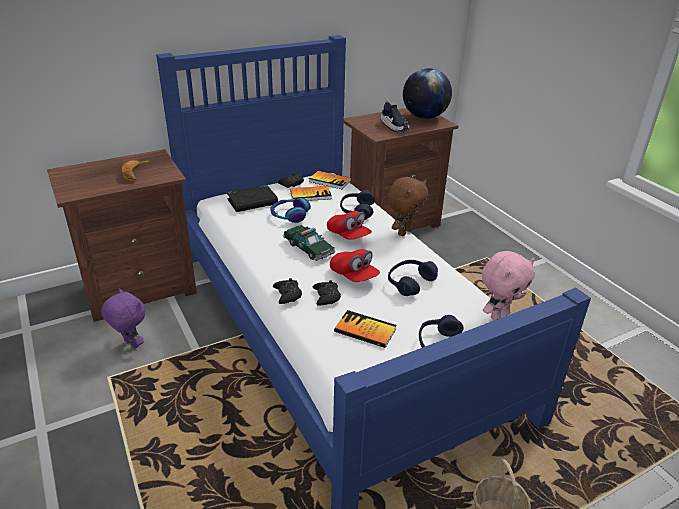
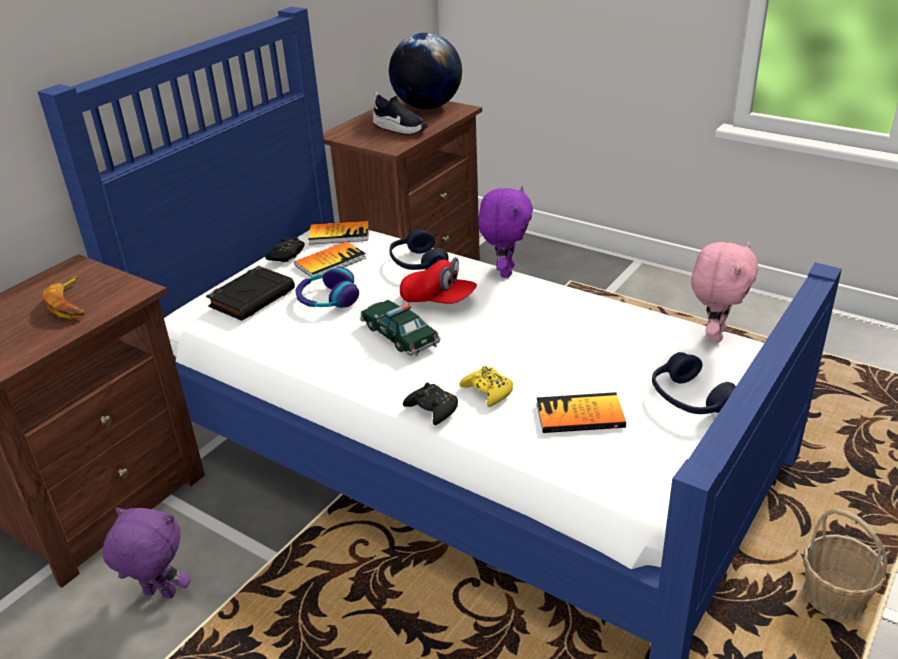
camera: 25 degrees left, 0 degrees up
(308, 248) = (399, 335): toy car -> toy car turned 150 degrees counterclockwise
(326, 296) = (488, 391): black game controller -> yellow game controller
(354, 276) = (497, 351): red cap -> none
(404, 232) = (505, 271): brown plush toy -> purple plush toy
(410, 282) = (576, 333): blue headphones -> none

